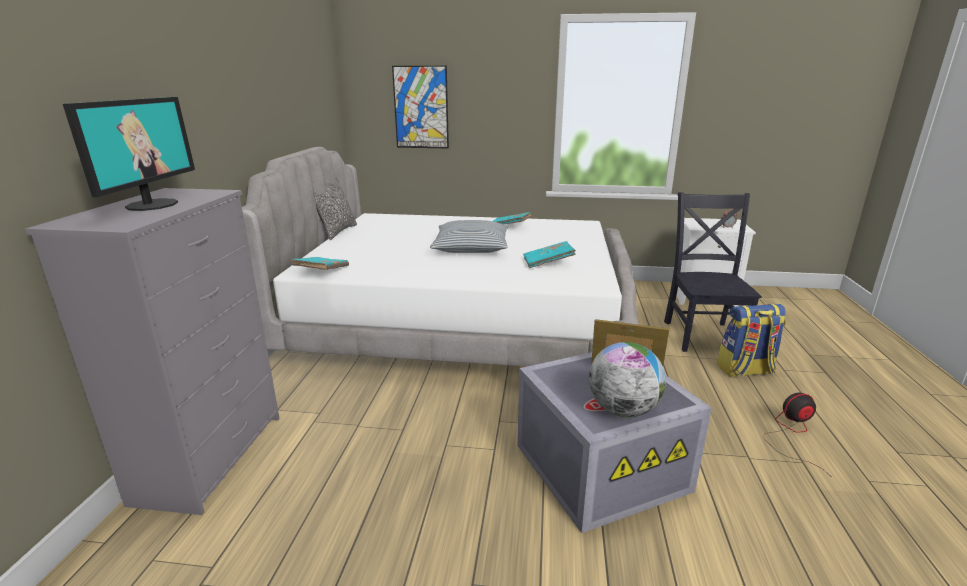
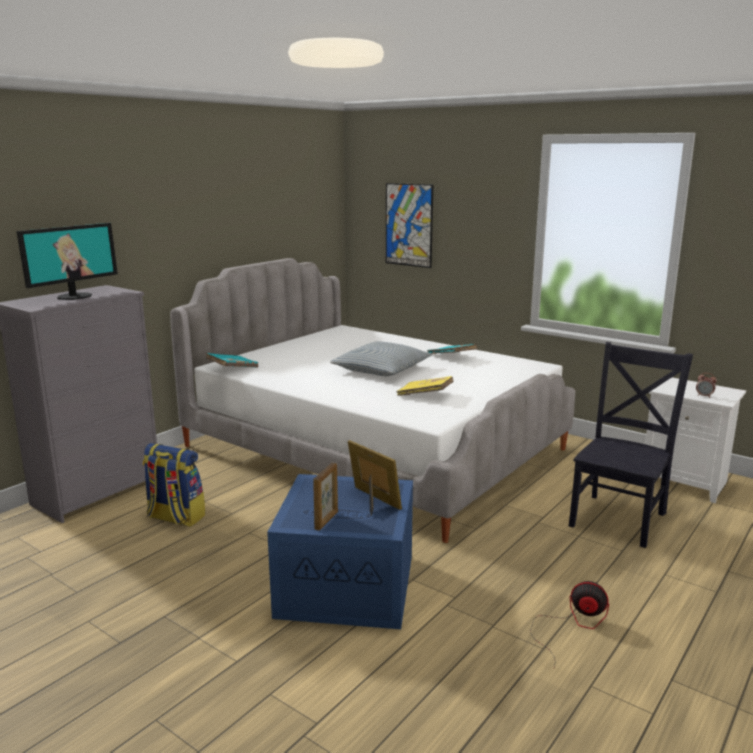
camera: 30 degrees right, 5 degrees down
(336, 231) = (292, 338): pillow -> none
(548, 263) = (425, 395): turquoise book -> yellow book
(601, 465) = (348, 585): grey storage box -> blue storage box
(622, 410) = (327, 520): globe -> picture frame
(745, 370) = (614, 561): backpack -> backpack (175, 518)

